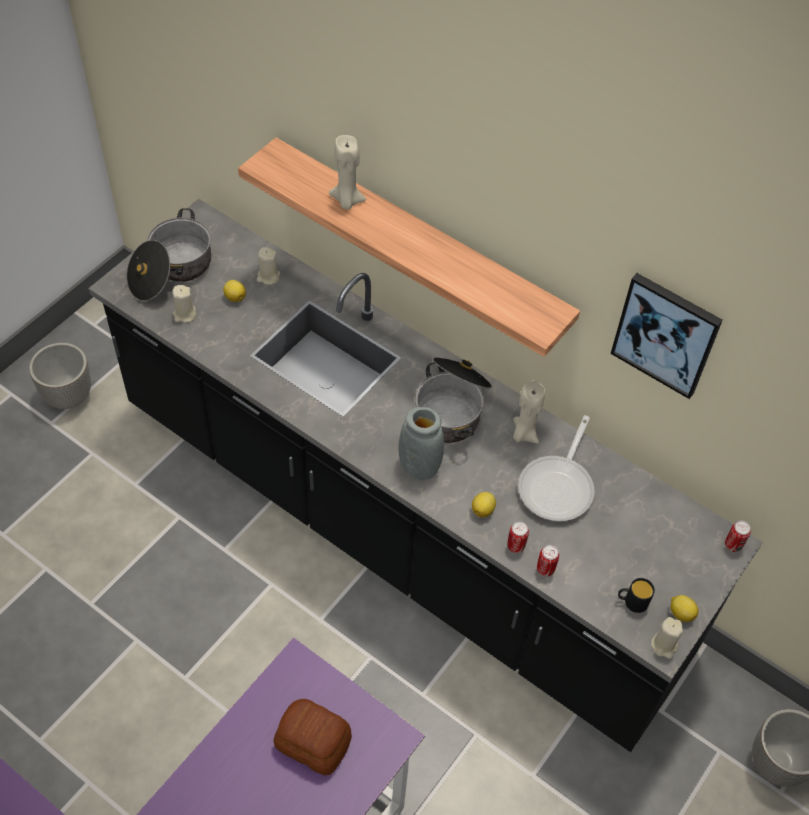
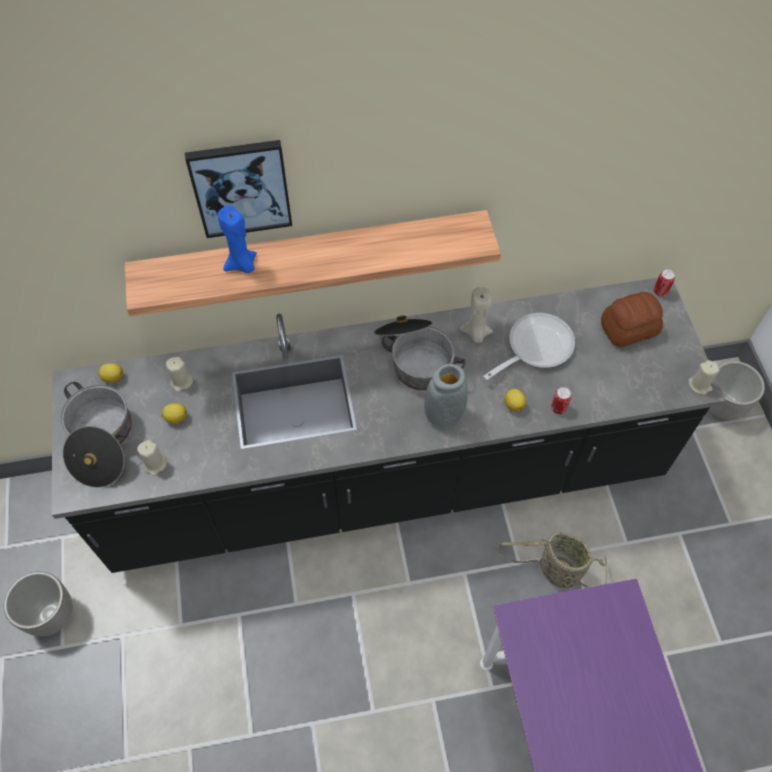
camera: 45 degrees left, 5 degrees up
(313, 741) = (586, 655): bread -> bread (628, 328)
(347, 201) = (242, 265): beige candle -> blue candle
(445, 731) = (556, 570): none -> basket
(545, 569) = (590, 405): can -> none
(558, 486) = (535, 347): frying pan -> frying pan turned 105 degrees counterclockwise
(632, 602) = (655, 377): black mug -> none
(666, 334) = (570, 178): picture -> picture (241, 188)
(681, 613) = (684, 358): lemon -> lemon (113, 377)

